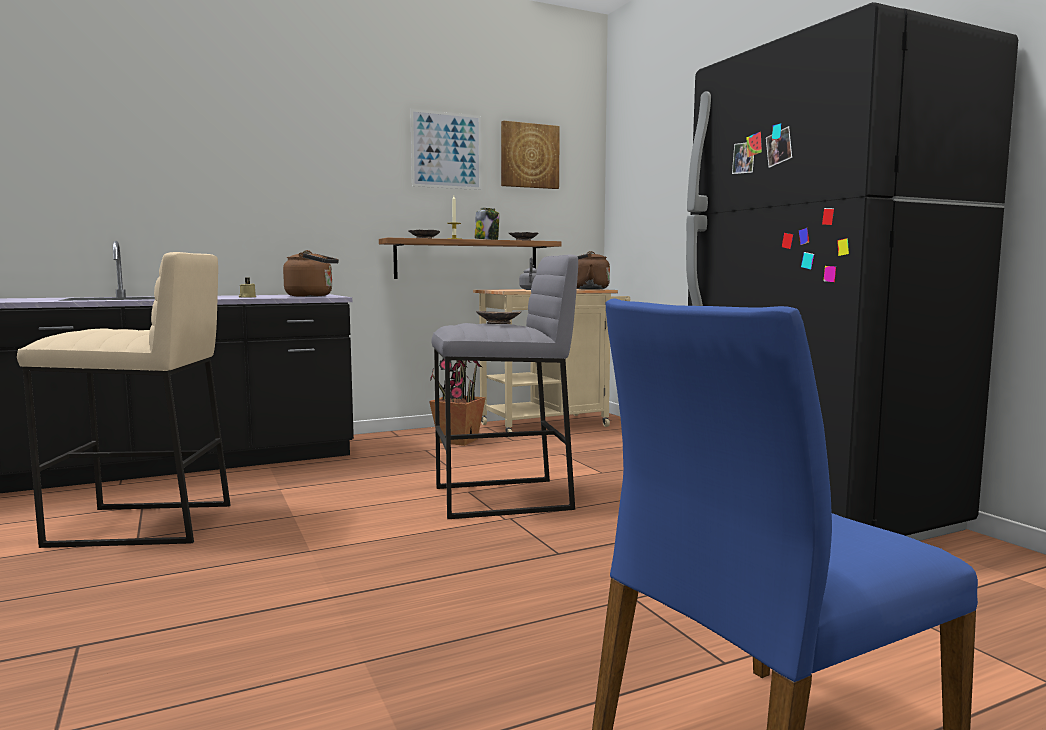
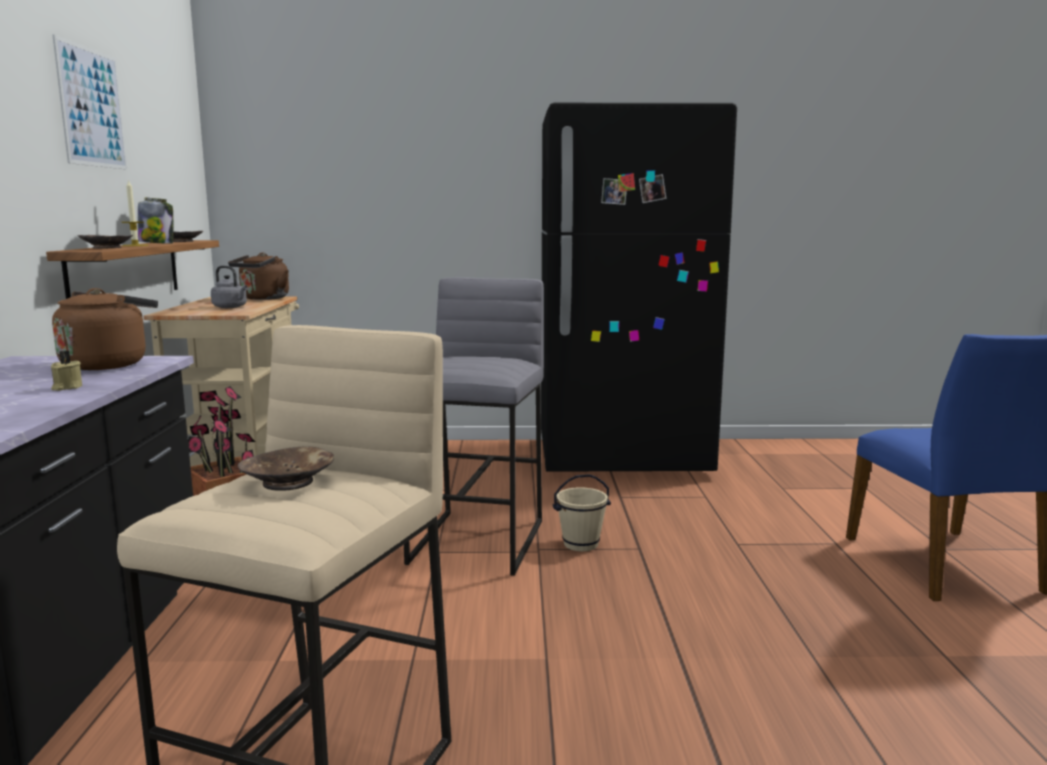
camera: 65 degrees left, 5 degrees up
(498, 323) = (478, 357): brown bowl -> brown bowl (289, 482)
(529, 156) = (156, 122): picture -> none
(539, 530) = (580, 544): none -> beige bucket

